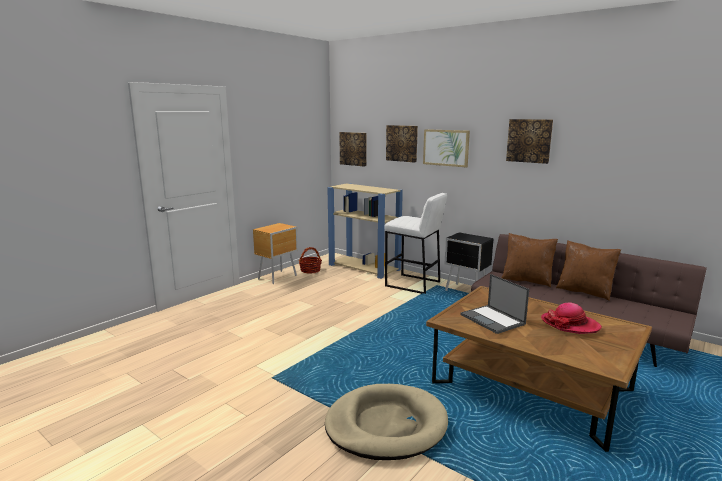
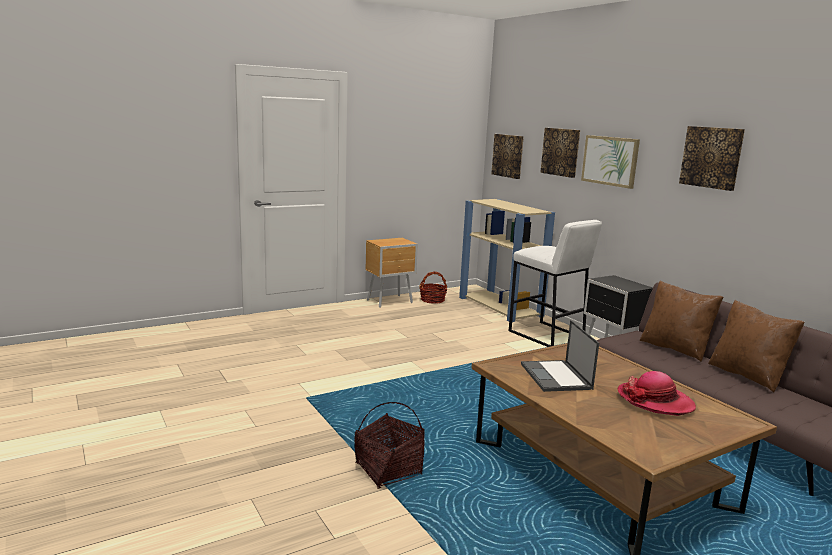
camera: 20 degrees right, 0 degrees up
(386, 425) = (388, 469): beige dog bed -> basket

